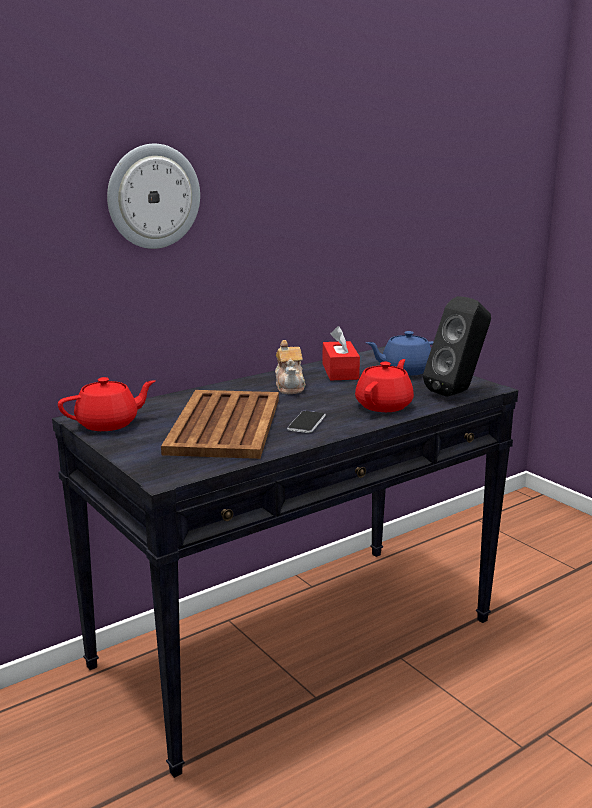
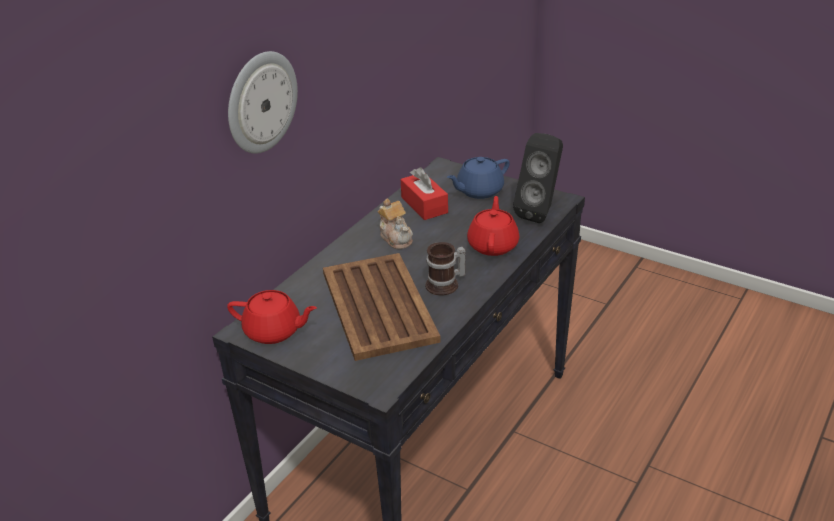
camera: 20 degrees left, 15 degrees up
(109, 424) = (274, 331): red teapot -> red teapot turned 60 degrees clockwise
(306, 423) = (445, 285): phone -> mug

